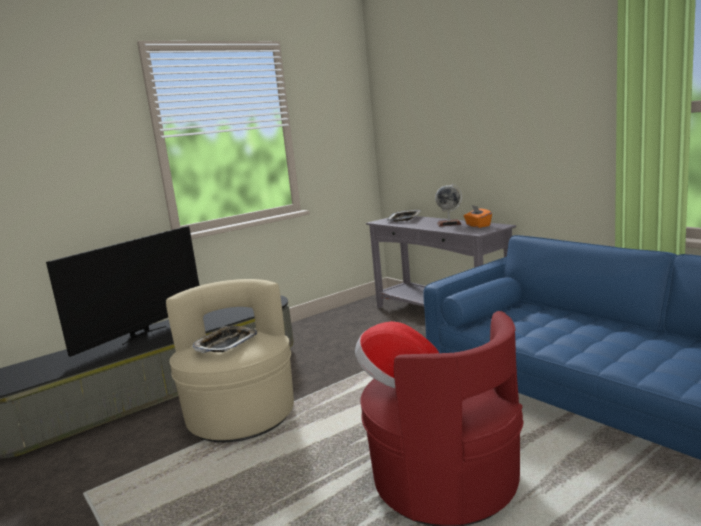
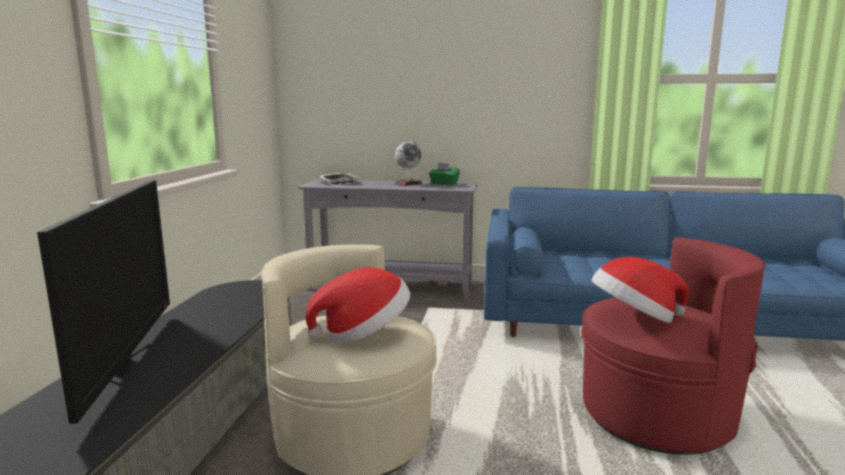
camera: 45 degrees left, 0 degrees up
(226, 344) = (363, 334): tray -> hat
(477, 225) = (444, 184): orange tissue box -> green tissue box

